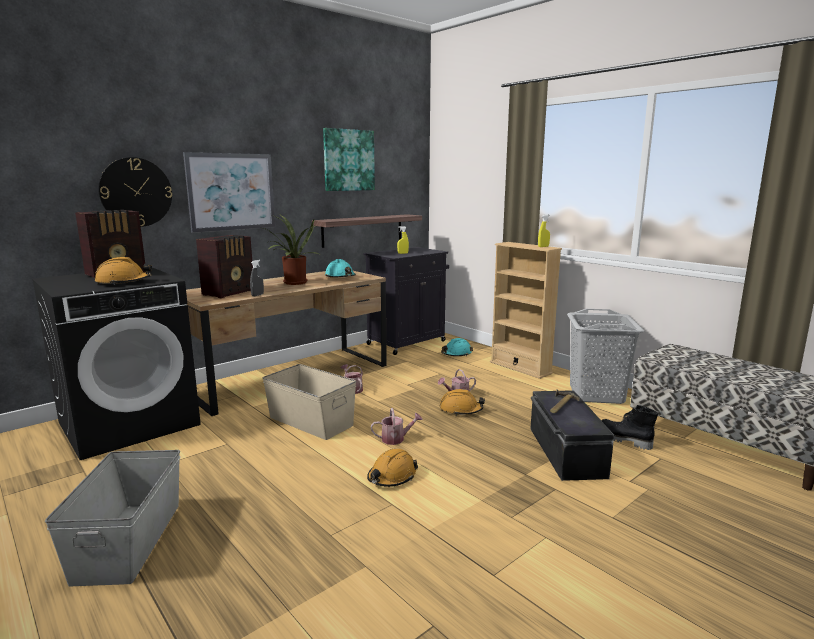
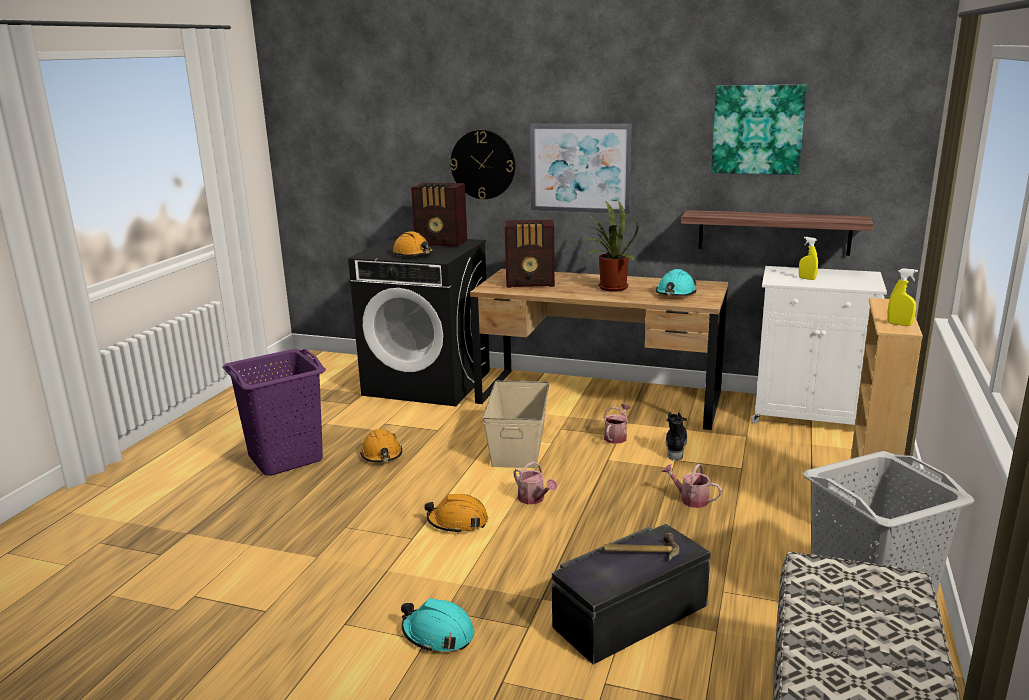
camera: 60 degrees right, 5 degrees up
(130, 540) = (286, 458): grey storage box -> purple laundry basket
(257, 295) = (538, 293): grey spray bottle -> none
(407, 342) = (810, 415): black cabinet -> white cabinet
(456, 354) = (830, 457): turquoise hard hat -> turquoise hard hat (438, 634)
(461, 410) = (653, 513): orange hard hat -> orange hard hat (382, 455)
(623, 440) = (727, 660): black boot -> black boot (675, 447)

